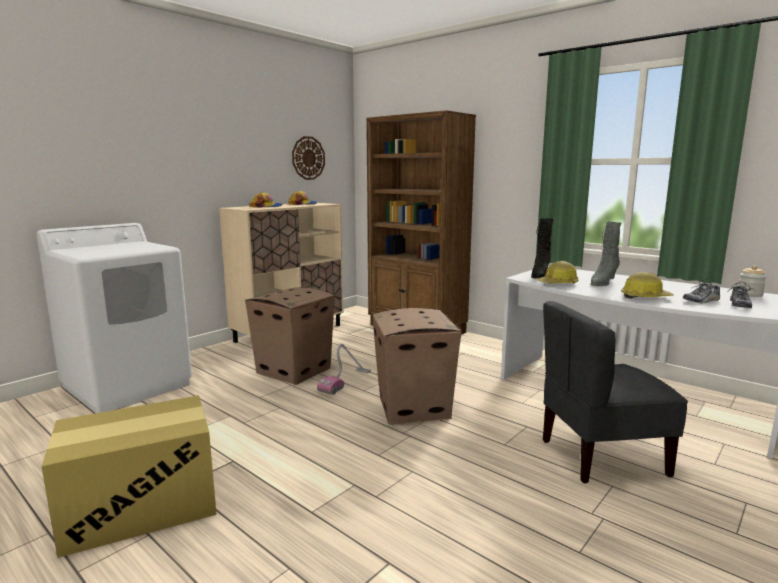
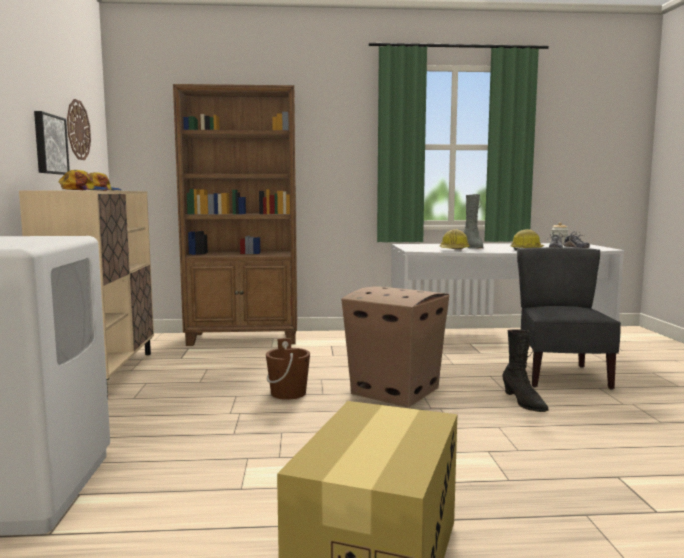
camera: 45 degrees left, 5 degrees down
(267, 173) = (49, 144): none -> picture
(294, 370) = (209, 401): cardboard box -> none
(345, 381) = (288, 393): vacuum cleaner -> brown bucket
(540, 275) = (419, 248): black boot -> black boot (523, 403)
(601, 456) = (561, 376): grey chair -> grey chair turned 150 degrees clockwise

